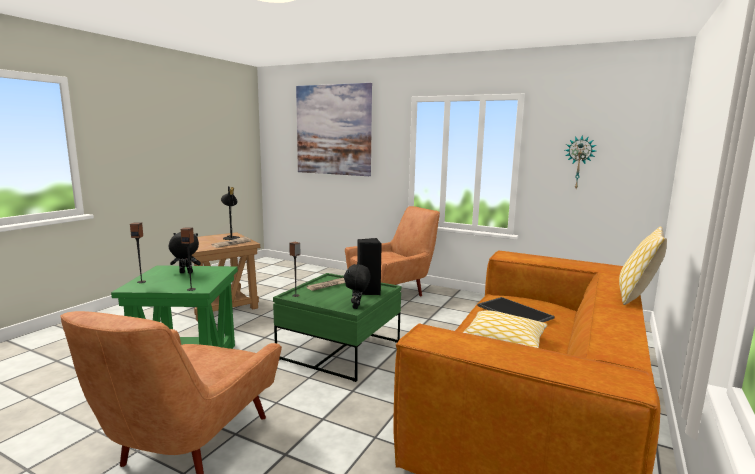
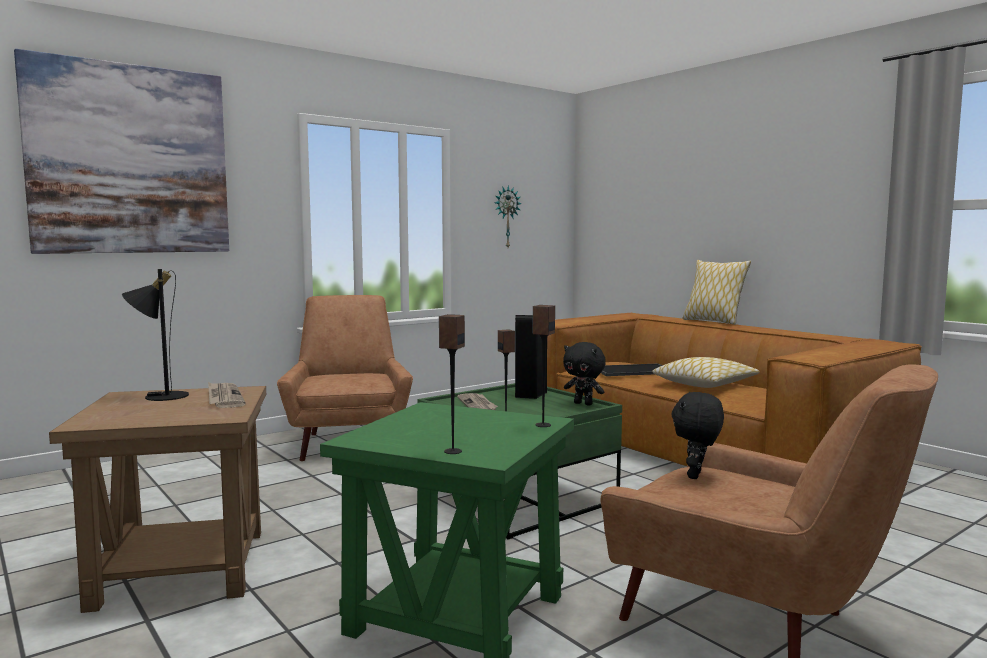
camera: 65 degrees left, 5 degrees down
(185, 273) = (425, 426): black plush toy -> black plush toy (696, 476)

